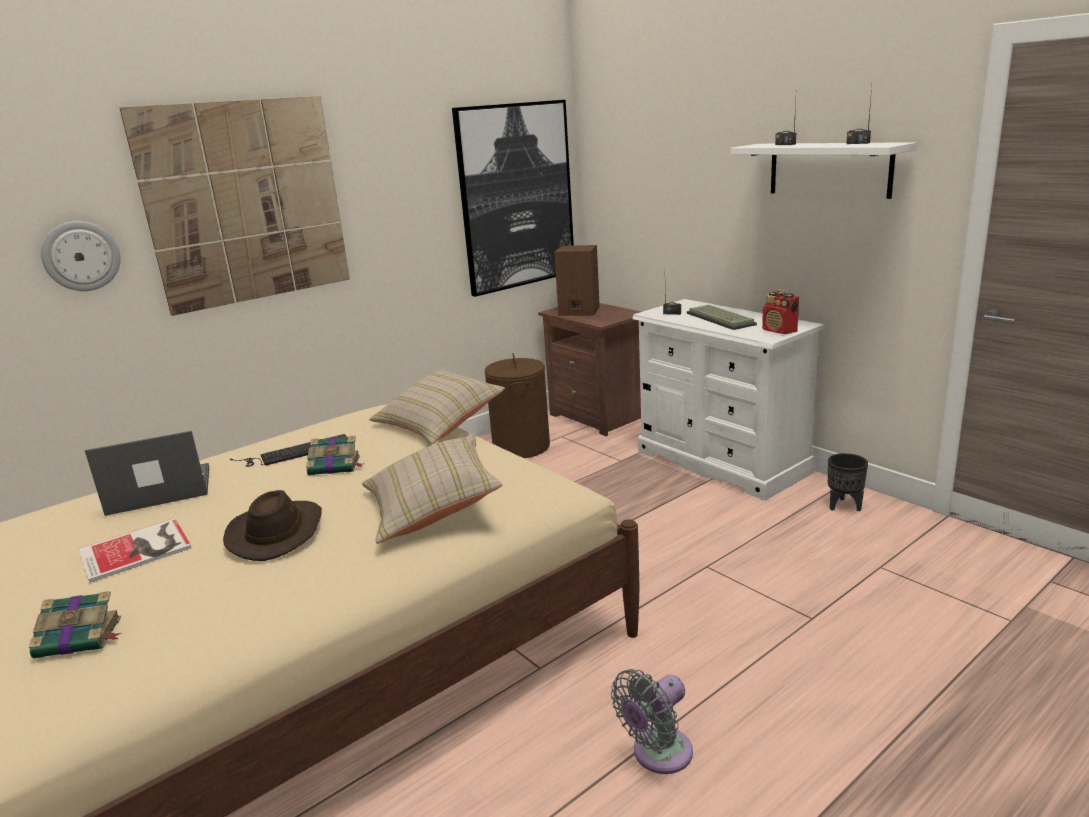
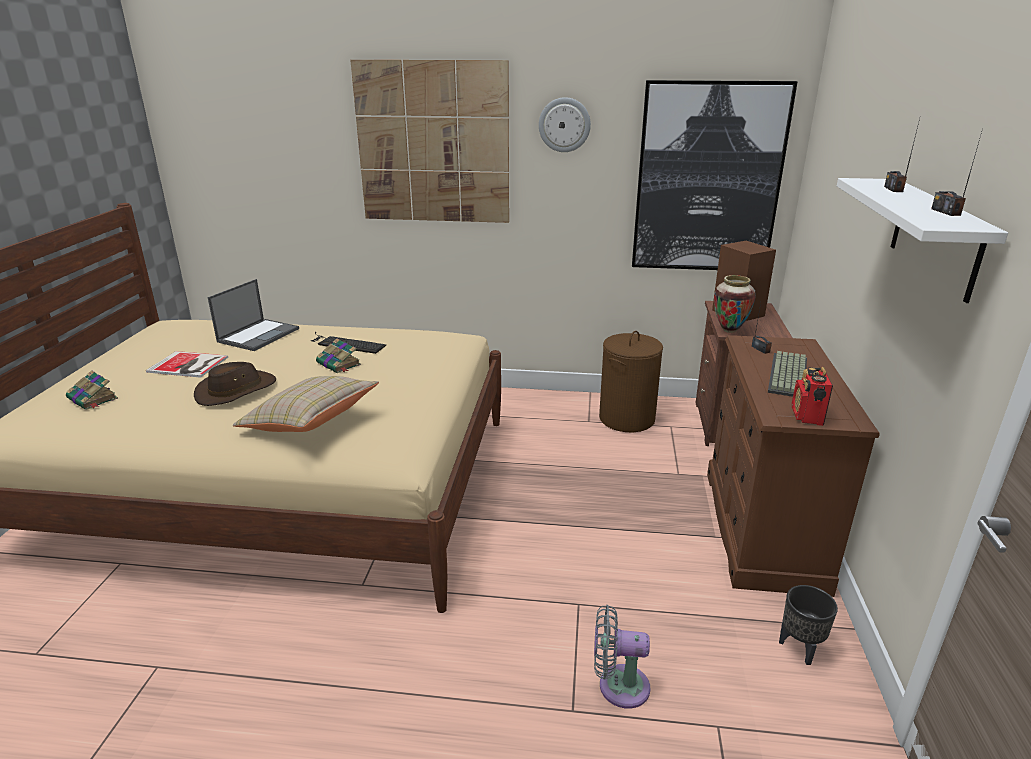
camera: 45 degrees right, 5 degrees up
(81, 256) = (315, 163): wall clock -> wall clock (564, 125)
(158, 490) = (259, 335): laptop -> laptop turned 90 degrees clockwise
(439, 424) = (446, 365): beige pillow -> none
(599, 321) = (729, 330): none -> vase
(657, 754) = (314, 696): grey fan -> grey fan (618, 685)
(721, 462) = (762, 528): white dresser -> brown dresser

